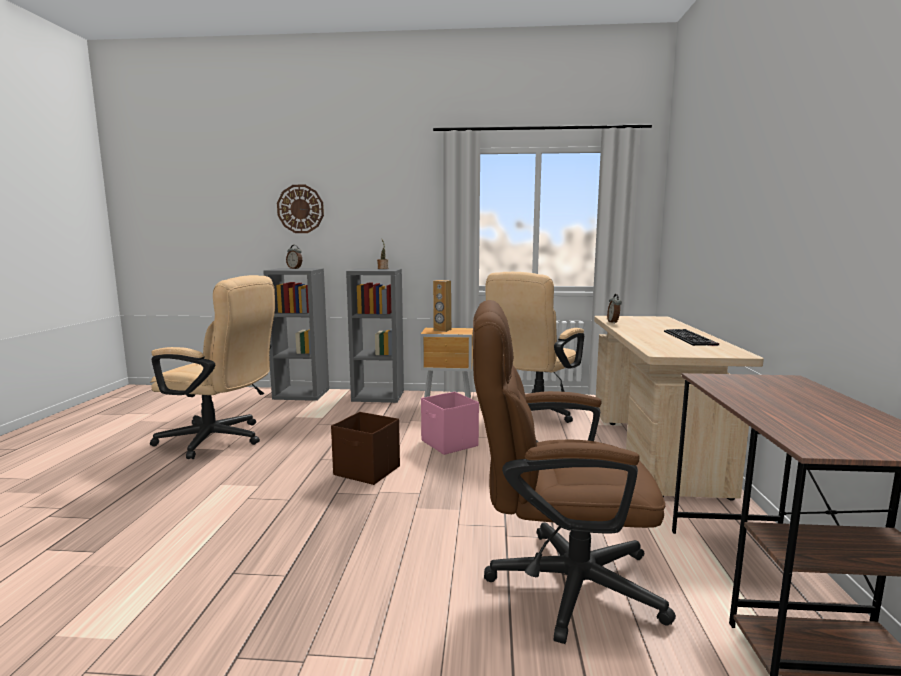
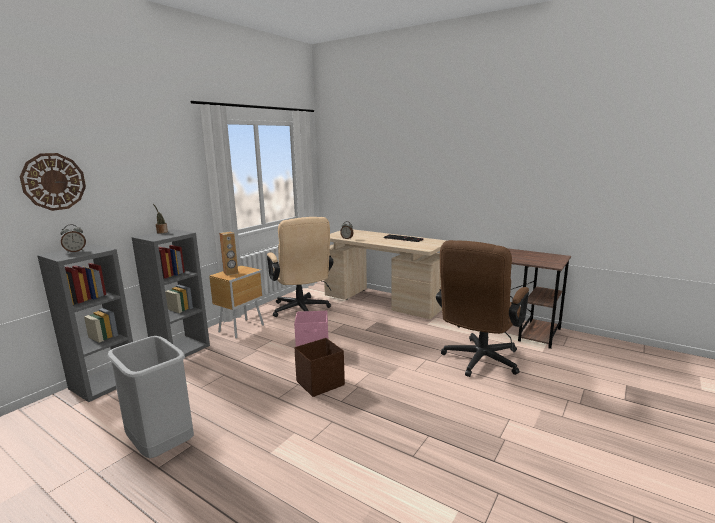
camera: 60 degrees left, 5 degrees up
(220, 440) = (162, 446): beige office chair -> grey trash can

